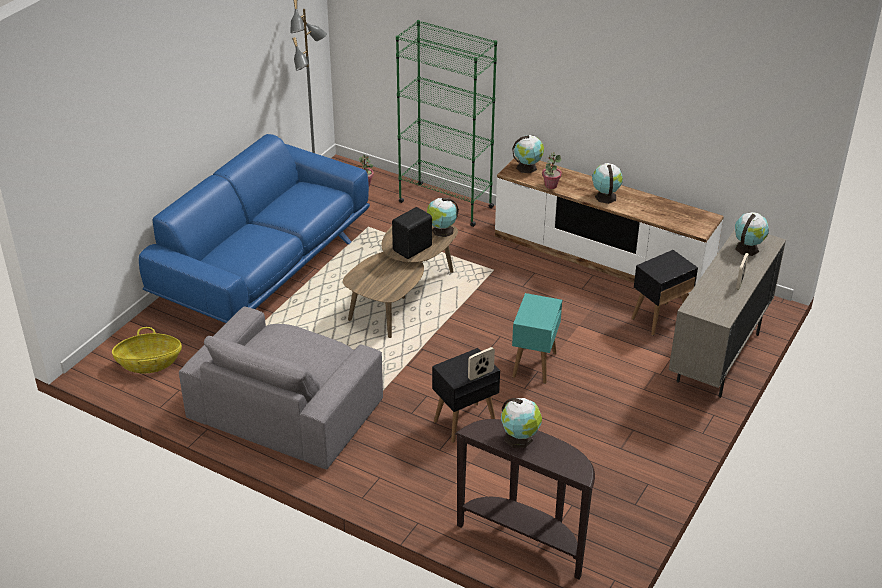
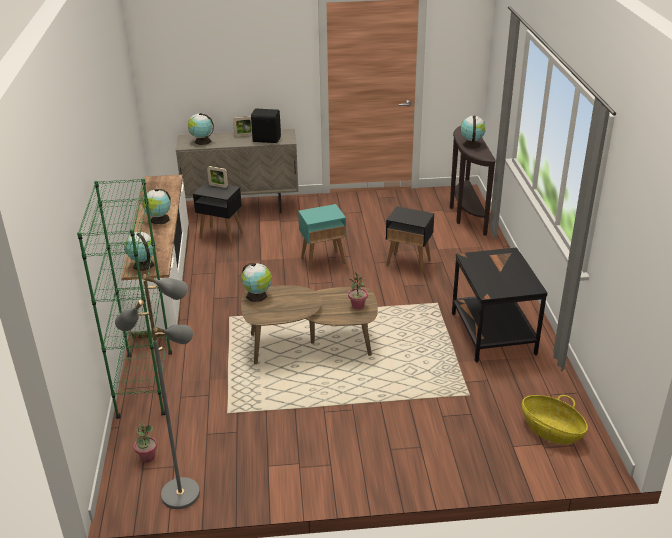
camera: 125 degrees left, 5 degrees down
(264, 266) = (355, 445): blue sofa -> none
(286, 408) = (494, 334): grey armchair -> black side table
(413, 249) = (298, 298): black speaker -> black speaker (266, 139)
(480, 375) = (409, 209): picture frame -> picture frame (218, 186)
(550, 185) = (164, 245): potted plant -> potted plant (357, 306)

